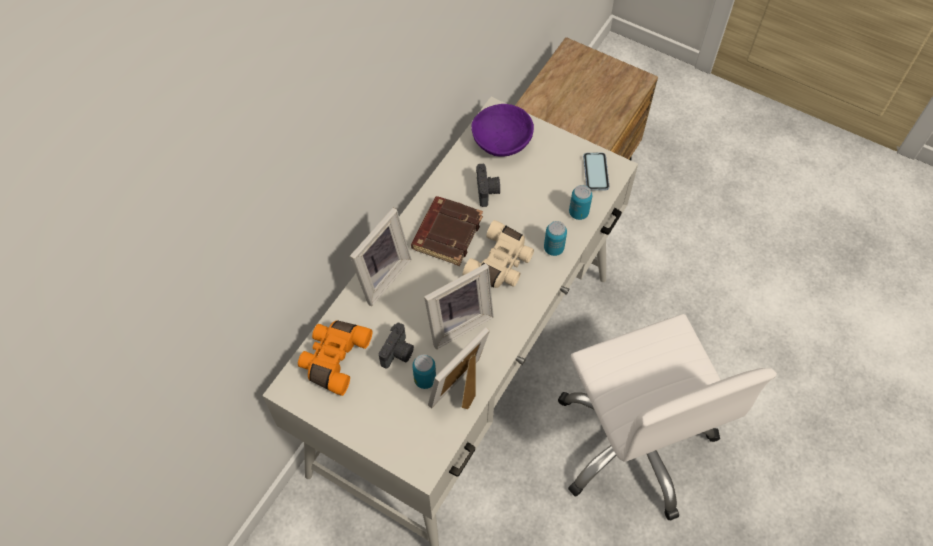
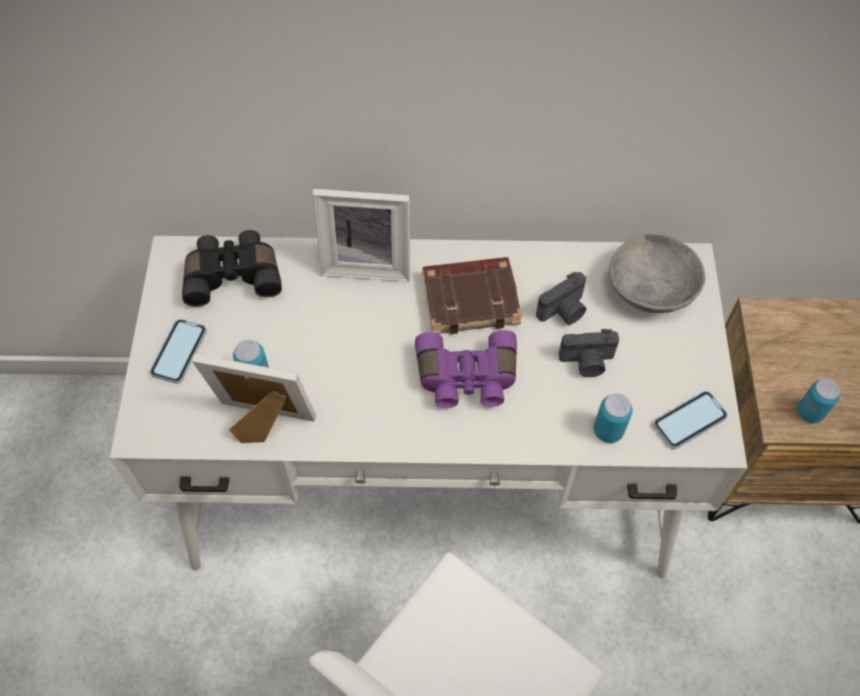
camera: 60 degrees right, 0 degrees up
(333, 358) = (233, 275): orange binoculars -> black binoculars
(374, 418) = (179, 352): none -> phone
(398, 353) = (276, 333): camera -> camera (587, 362)
(457, 322) = (354, 372): picture frame -> none
(501, 264) = (466, 379): beige binoculars -> purple binoculars
(502, 141) = (652, 290): purple bowl -> grey bowl
(553, 248) = (531, 427): can -> can (809, 412)

